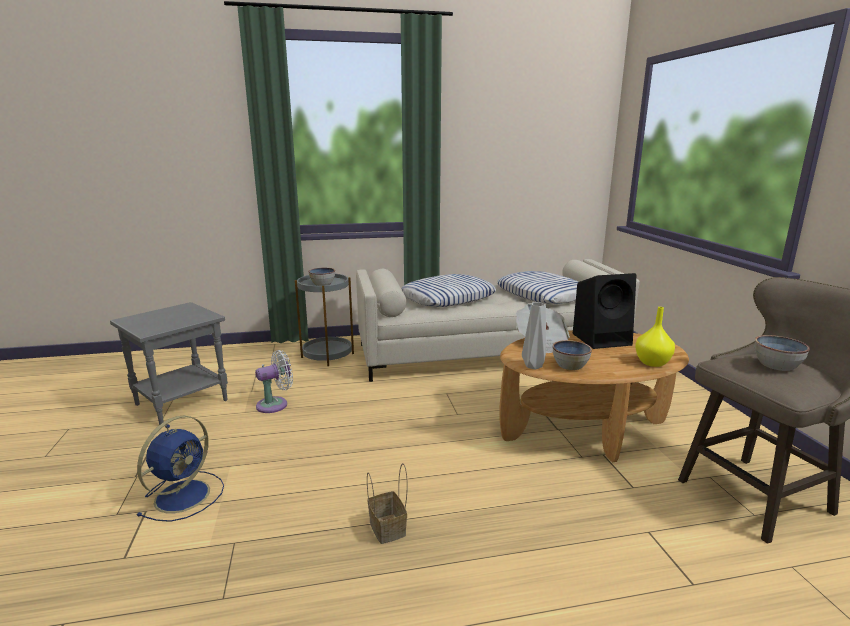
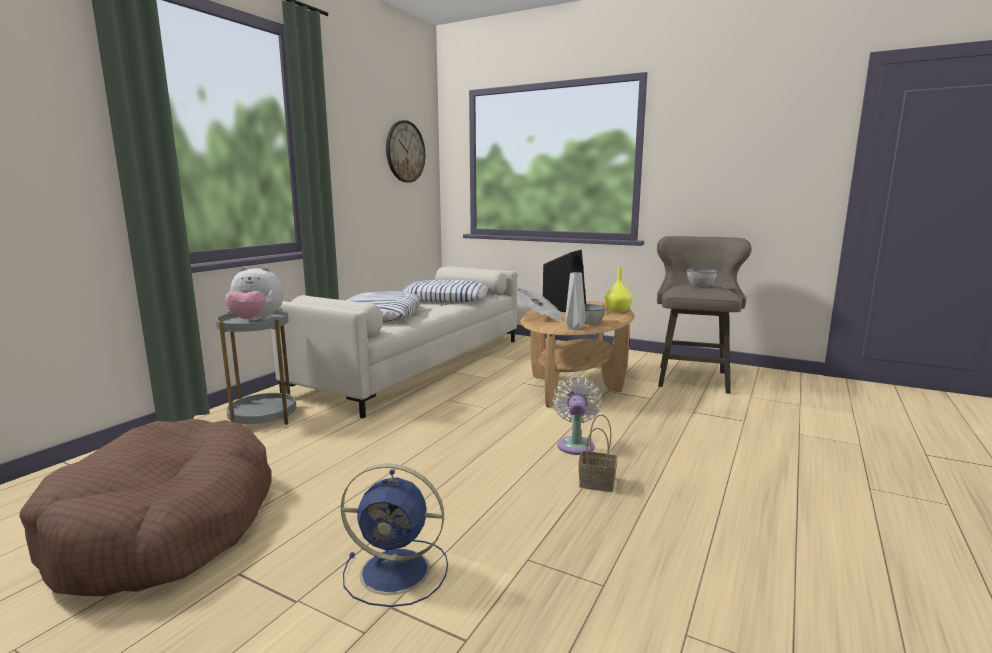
camera: 50 degrees left, 5 degrees down
(182, 402) = (165, 526): grey side table -> brown dog bed
(184, 494) = (398, 571): blue fan -> blue fan turned 120 degrees clockwise
(275, 404) = (308, 471): white fan -> white fan (576, 444)
(323, 284) = (256, 321): bowl -> plush toy
(557, 135) = (405, 152): none -> wall clock

